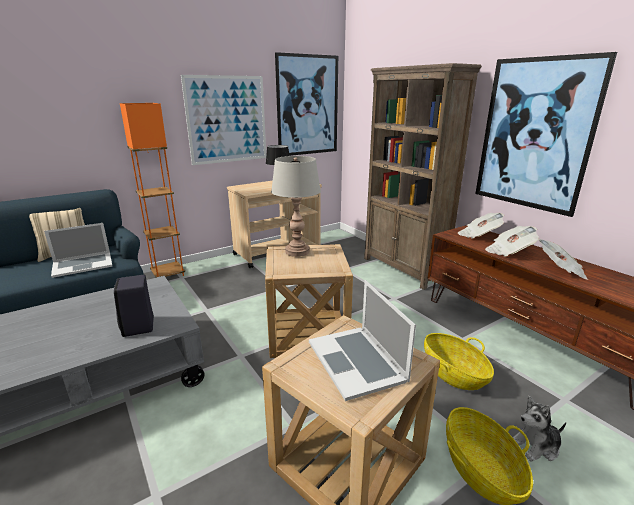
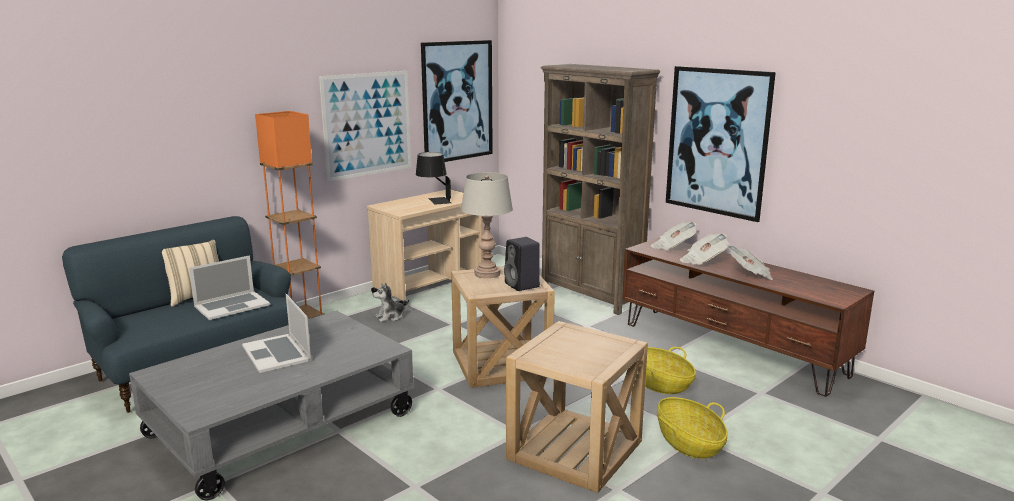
camera: 10 degrees left, 5 degrees down
(139, 327) = (350, 354): black speaker -> black speaker (523, 285)
(356, 360) = (581, 347): laptop -> laptop (277, 353)
(537, 446) = (735, 425): plush toy -> plush toy (390, 317)

